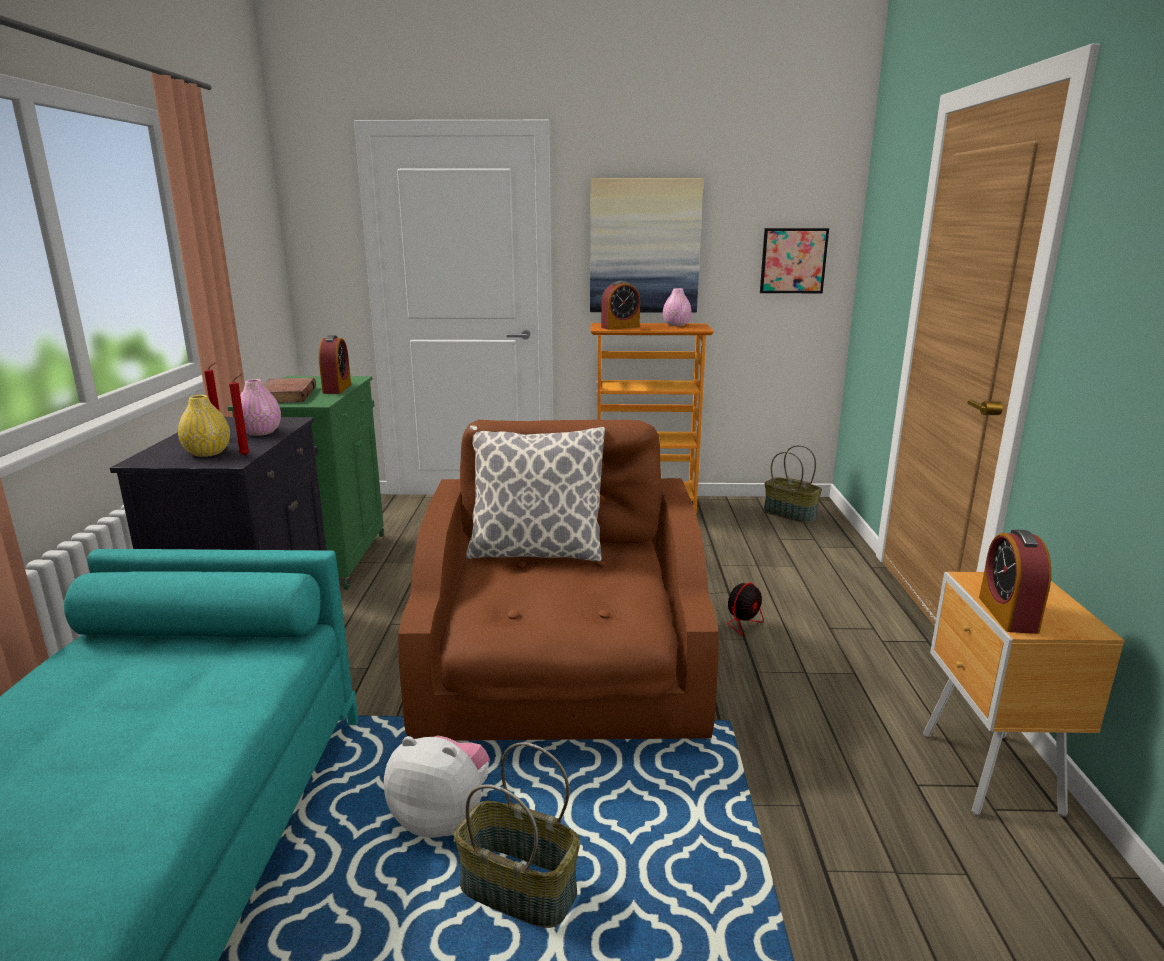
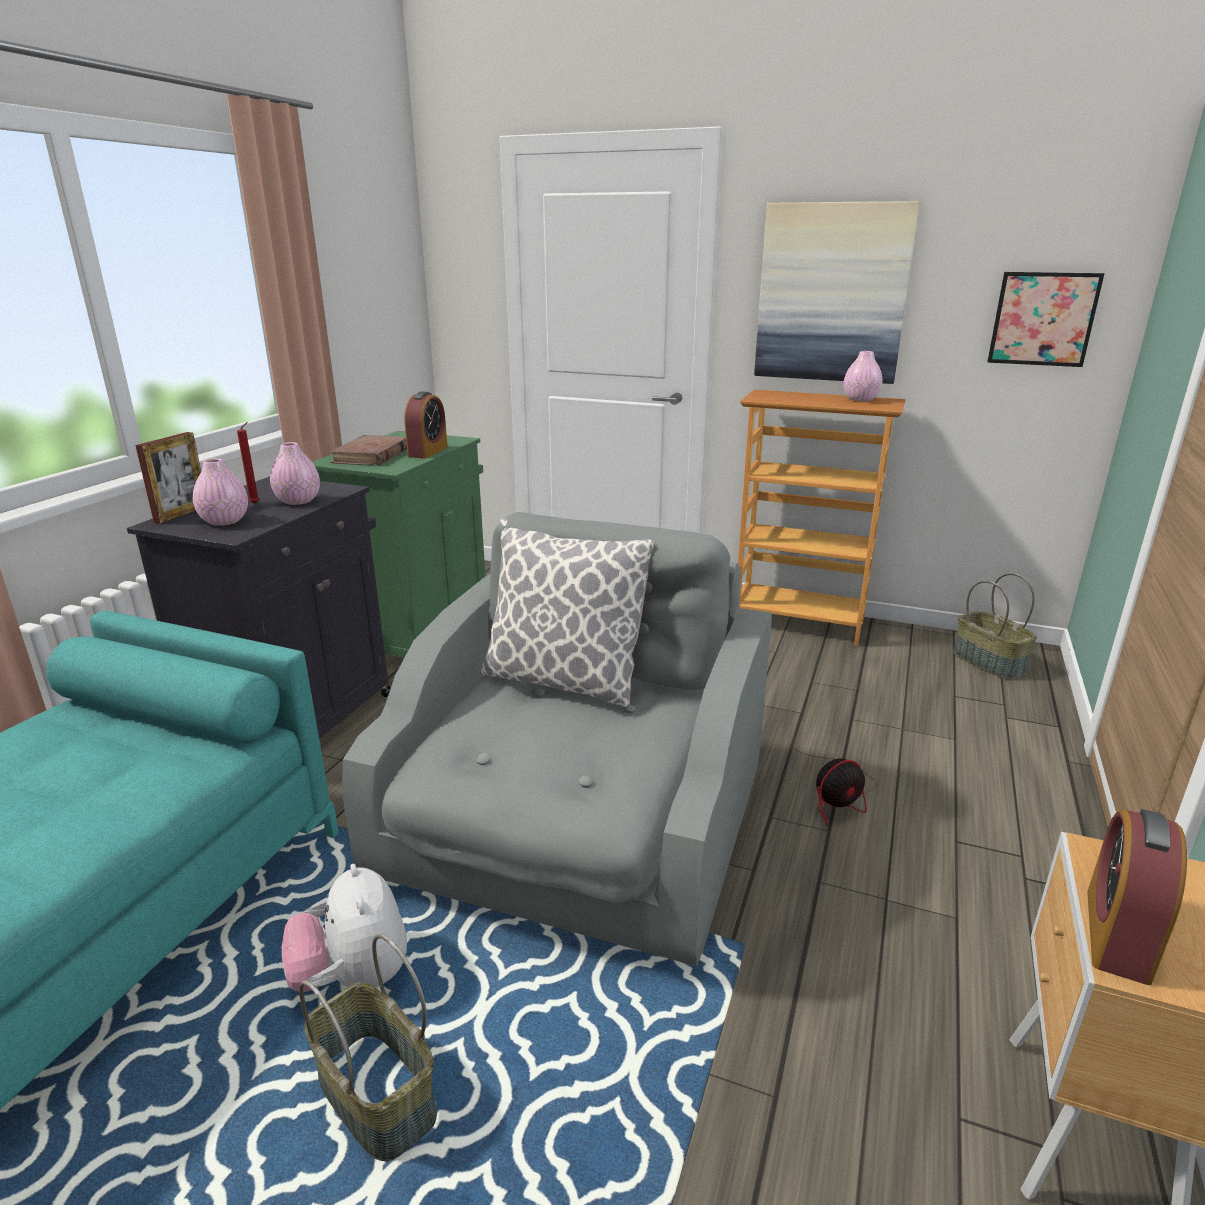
camera: 20 degrees right, 5 degrees up
(154, 452) = (181, 514): none -> picture frame
(207, 453) = (224, 521): yellow vase -> pink vase
(246, 455) = (255, 529): red candle -> none
(443, 817) = (353, 977): plush toy -> plush toy turned 150 degrees counterclockwise
(563, 679) = (576, 834): brown armchair -> grey armchair
(620, 327) = (783, 398): alarm clock -> none

